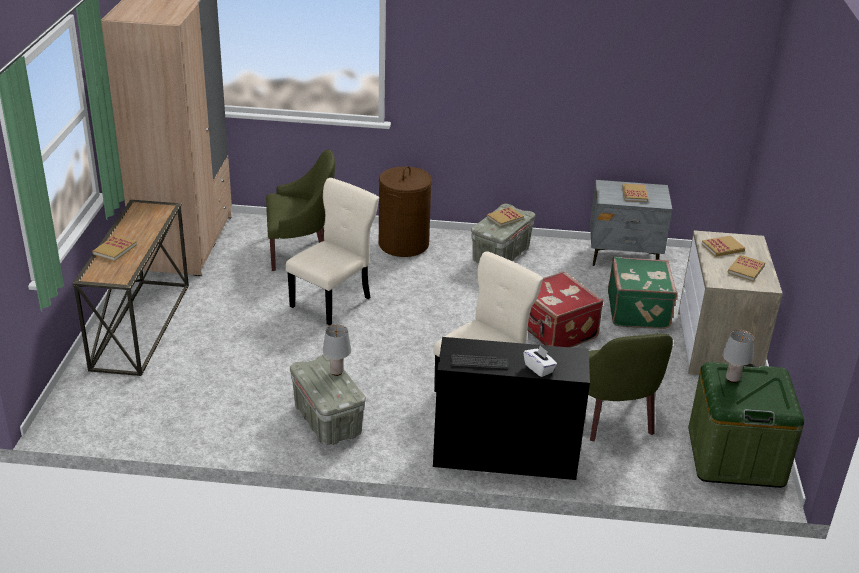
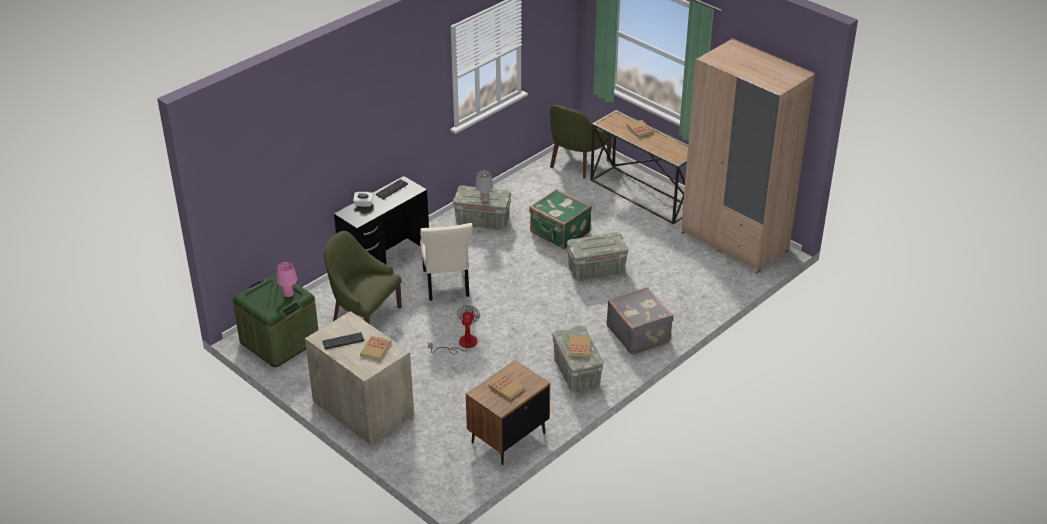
camera: 130 degrees right, 5 degrees up
(300, 251) = (676, 283): green armchair -> green armchair (576, 163)
(333, 301) = (596, 271): beige chair -> grey storage box
(404, 244) = (639, 334): brown laundry basket -> grey suitcase
(555, 331) = (461, 344): red suitcase -> fan
(624, 256) = (507, 438): grey nightstand -> brown nightstand
(639, 311) = (437, 397): green suitcase -> green suitcase (559, 233)
(732, 379) = (288, 294): grey table lamp -> pink table lamp
(746, 269) = (343, 341): book -> keyboard

